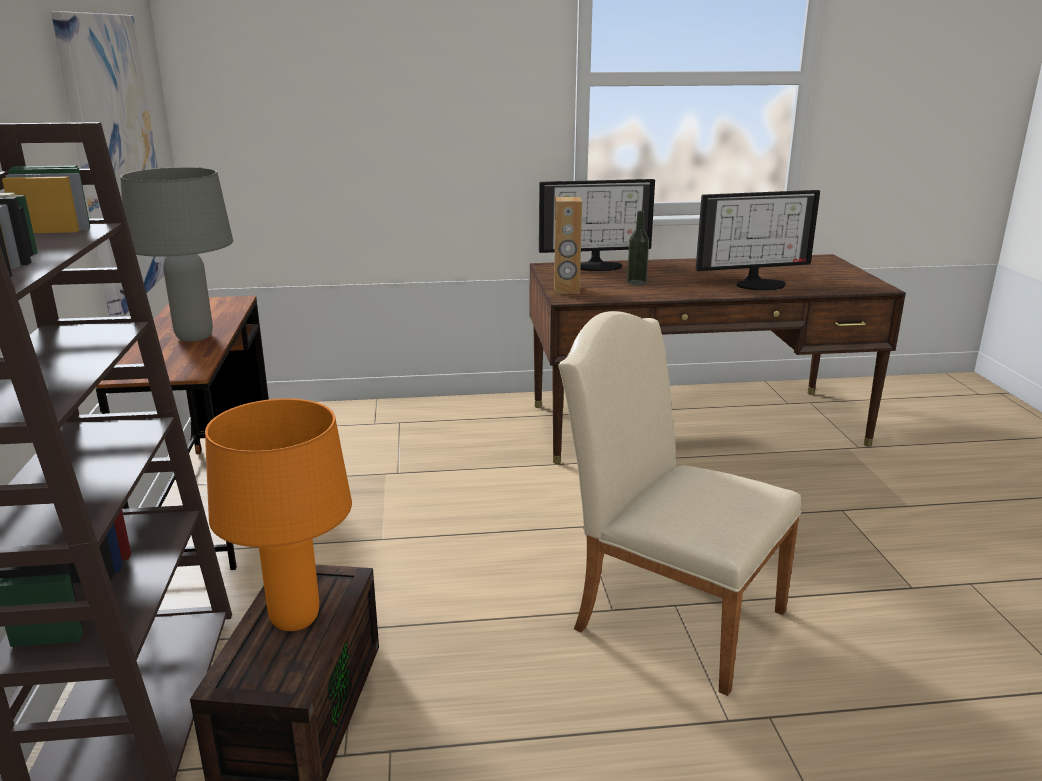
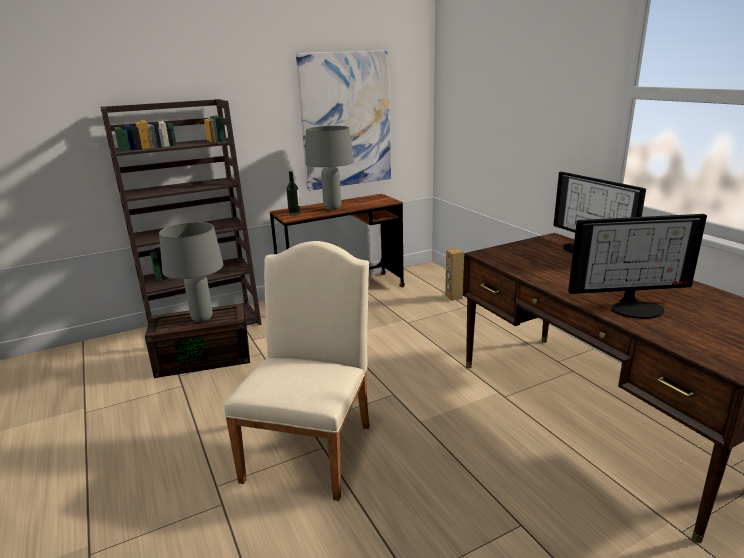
camera: 70 degrees right, 0 degrees up
(294, 619) = (202, 318): orange table lamp -> grey table lamp
(566, 290) = (502, 251): brown speaker -> brown speaker (453, 297)
(636, 282) = (556, 266): bottle -> bottle (294, 214)
(759, 283) = (635, 307): monitor -> monitor turned 60 degrees counterclockwise

